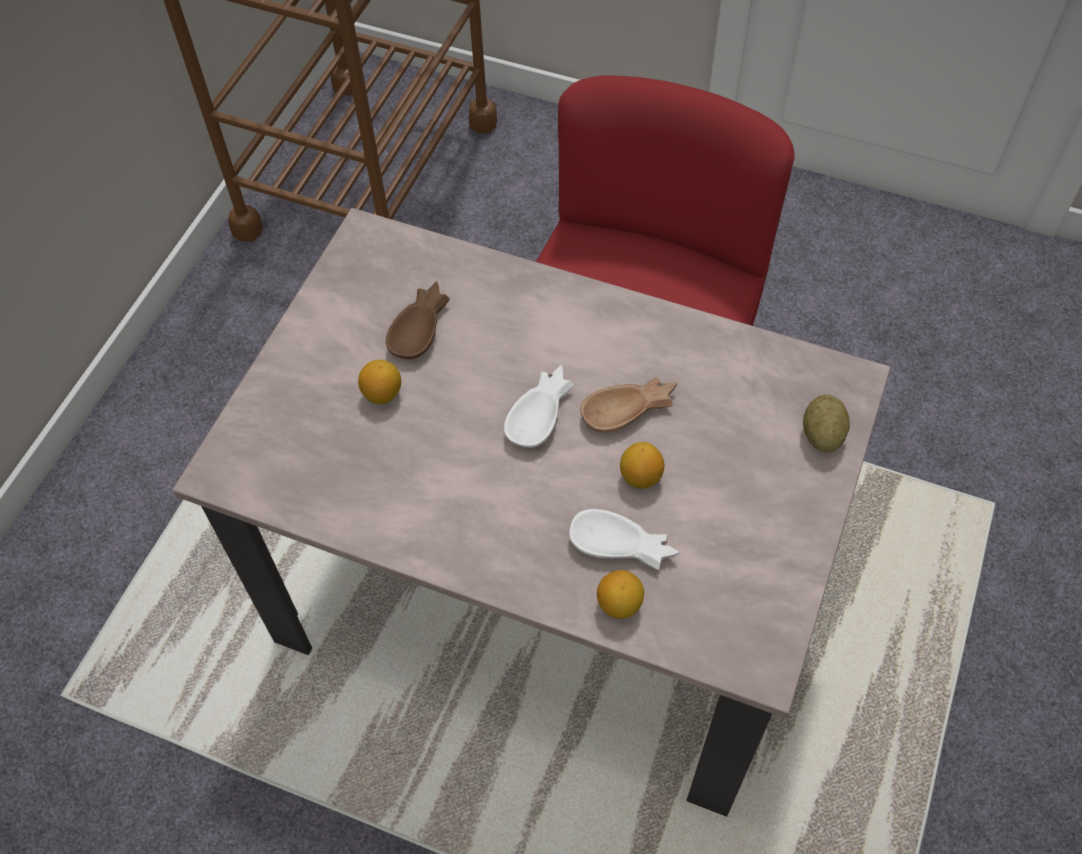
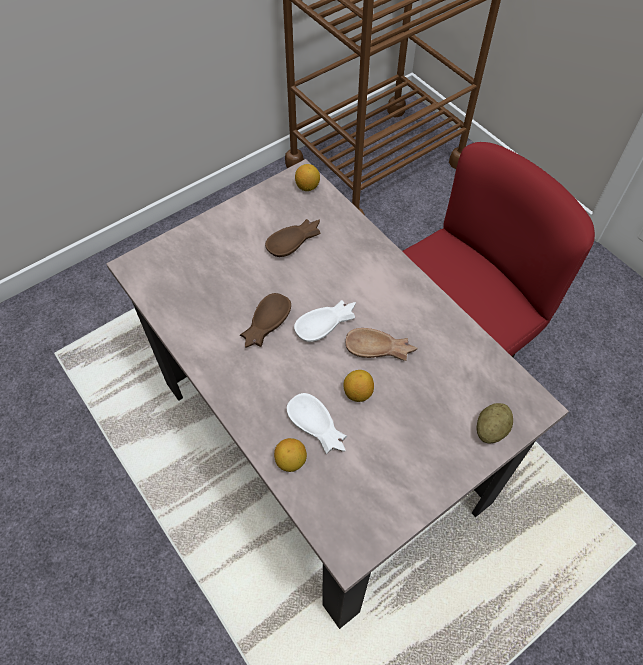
camera: 30 degrees right, 0 degrees up
(382, 393) = (247, 268): lemon -> lemon (307, 186)
(461, 456) = (264, 325): none -> brown bowl

